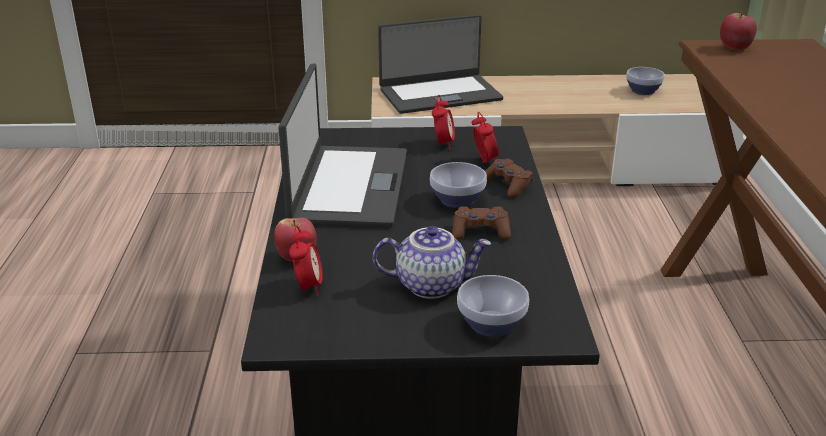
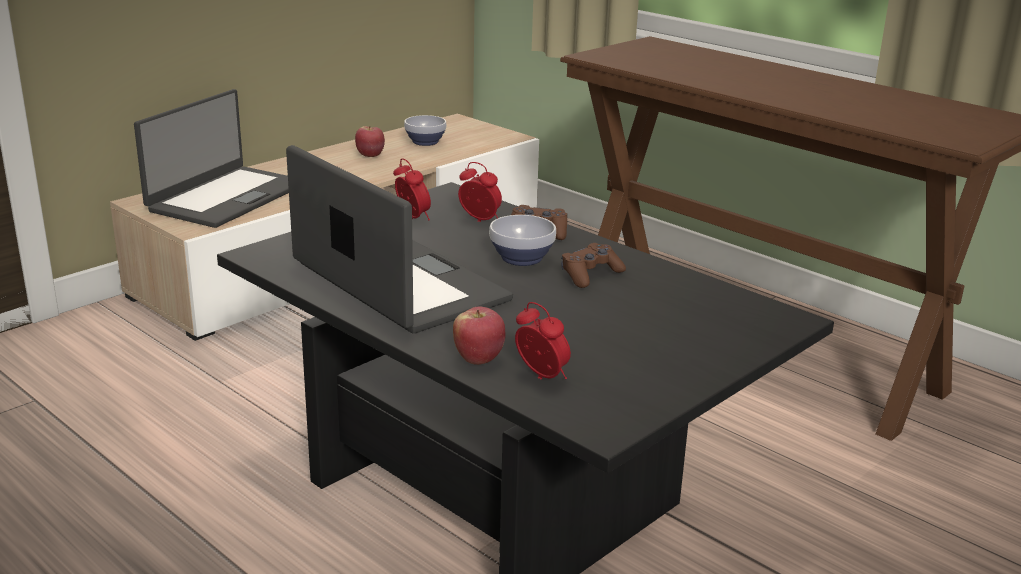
camera: 45 degrees left, 5 degrees down
(431, 284) = (635, 328): teapot -> none
(493, 325) = (736, 335): bowl -> none
(735, 48) = (616, 53): apple -> apple (370, 155)

